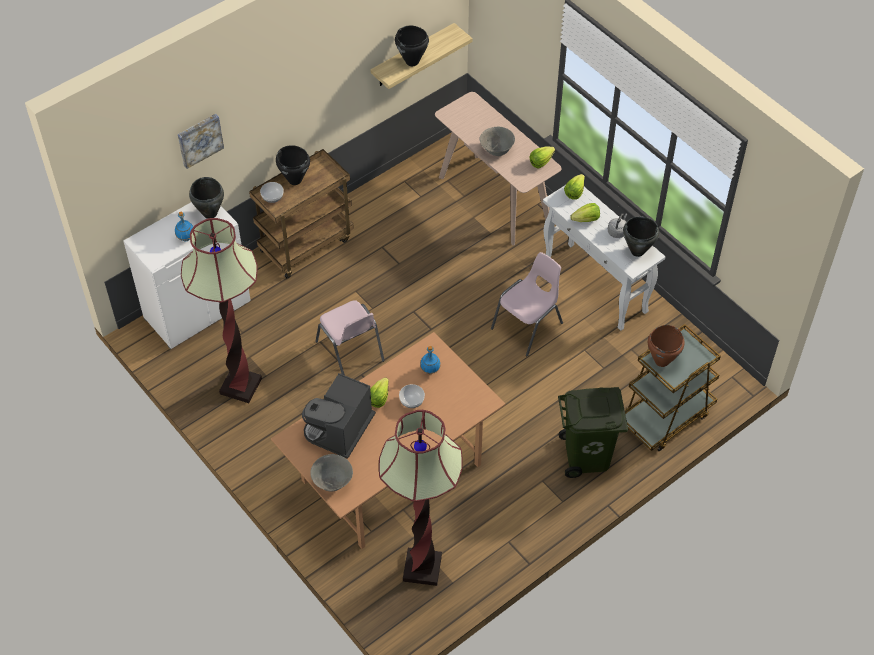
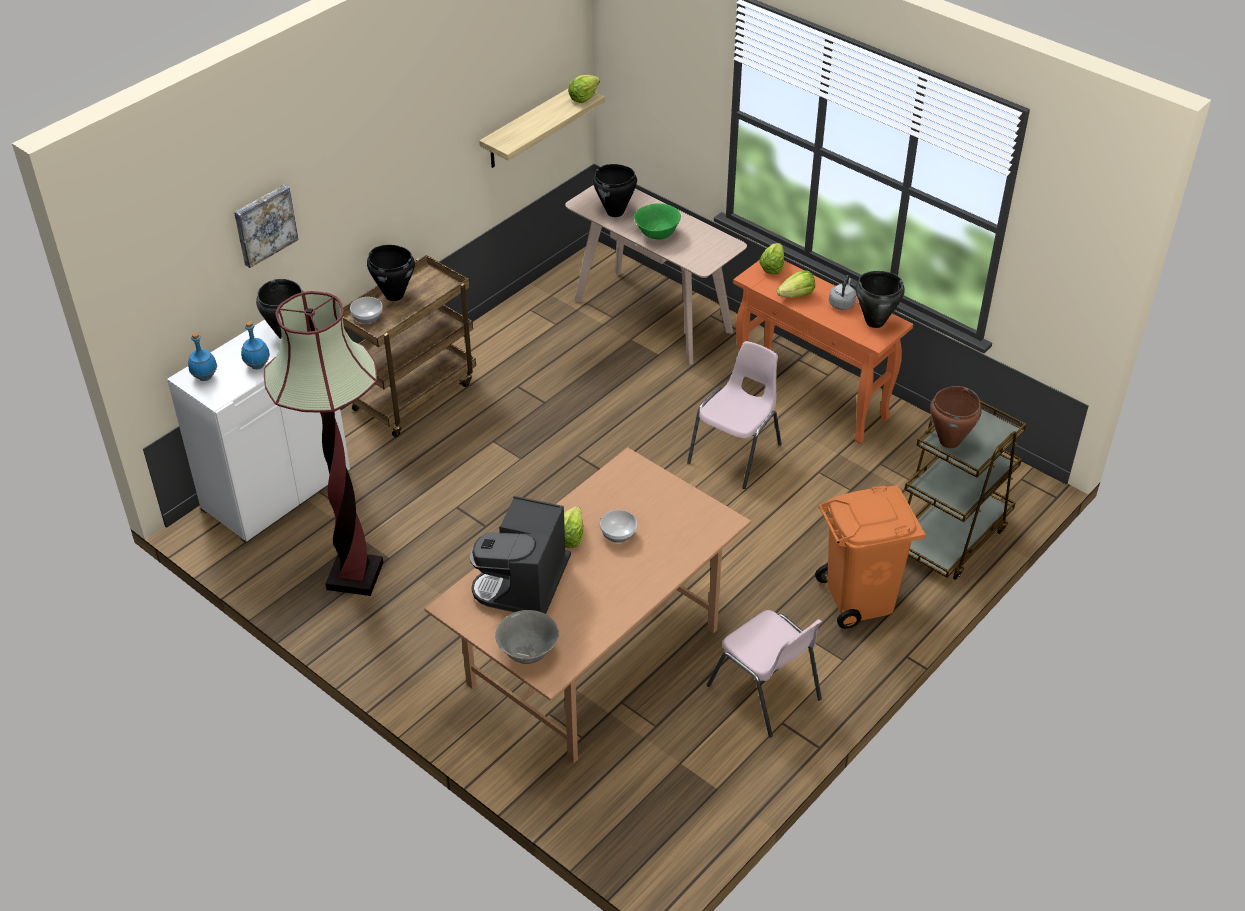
camera: 10 degrees left, 10 degrees down
(350, 352) = (502, 514): pink chair -> pink chair (765, 693)
(412, 62) = (533, 127): black cooking pot -> black cooking pot (615, 212)
(422, 568) = (667, 776): floor lamp -> none
(430, 370) = (635, 493): blue bottle -> blue bottle (205, 377)
(496, 150) = (657, 235): grey bowl -> green bowl
(541, 162) = (718, 241): lettuce -> lettuce (583, 97)
(587, 457) = (860, 599): green trash can -> orange trash can
(596, 286) = (812, 398): white console table -> orange console table

